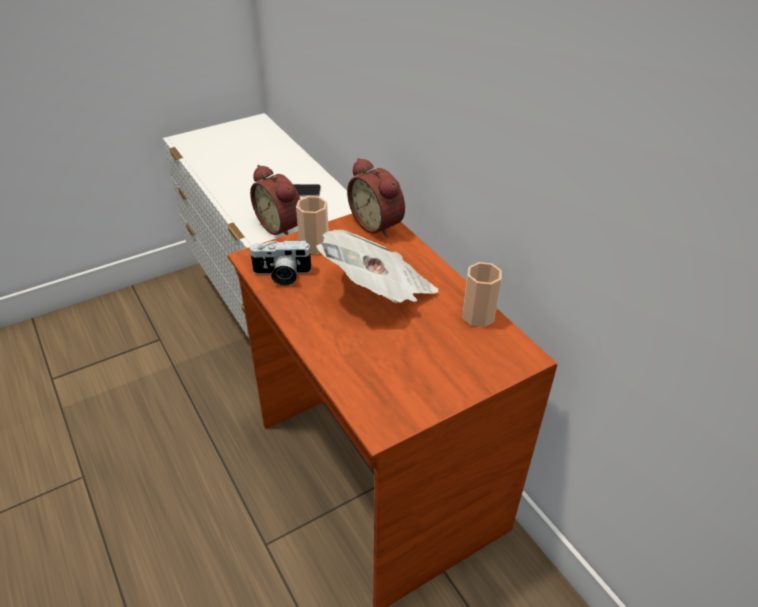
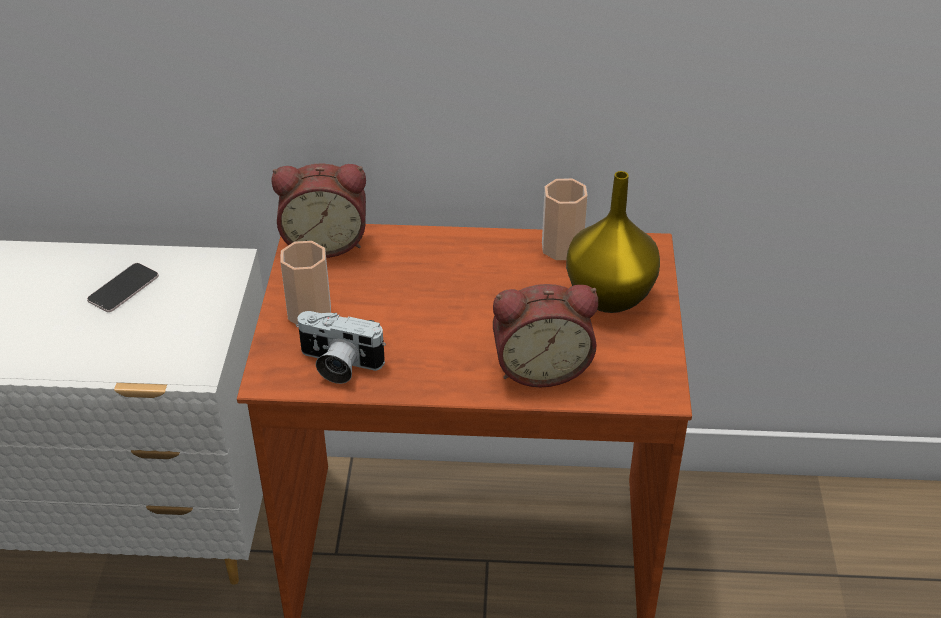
camera: 55 degrees left, 0 degrees up
(281, 275) = (338, 365): camera -> camera turned 75 degrees clockwise
(282, 226) = (185, 338): alarm clock -> alarm clock (541, 367)
(379, 291) = (451, 298): newspaper -> none
(452, 358) = (607, 296): none -> yellow vase

